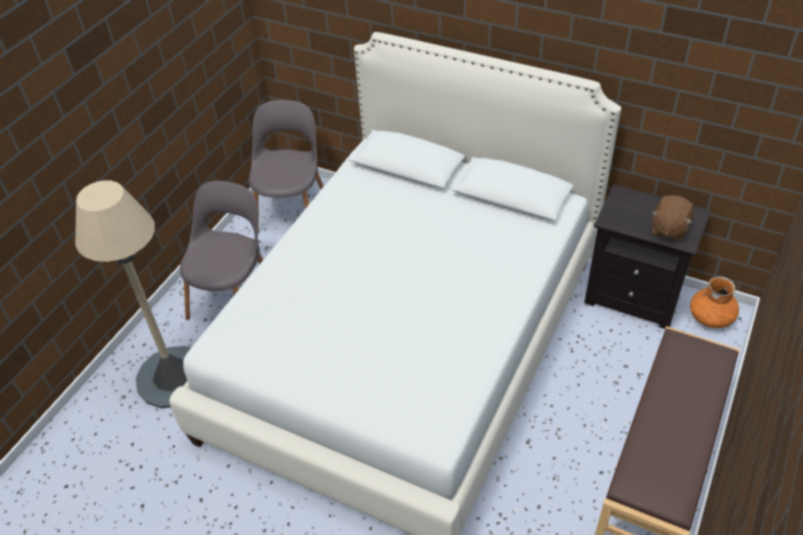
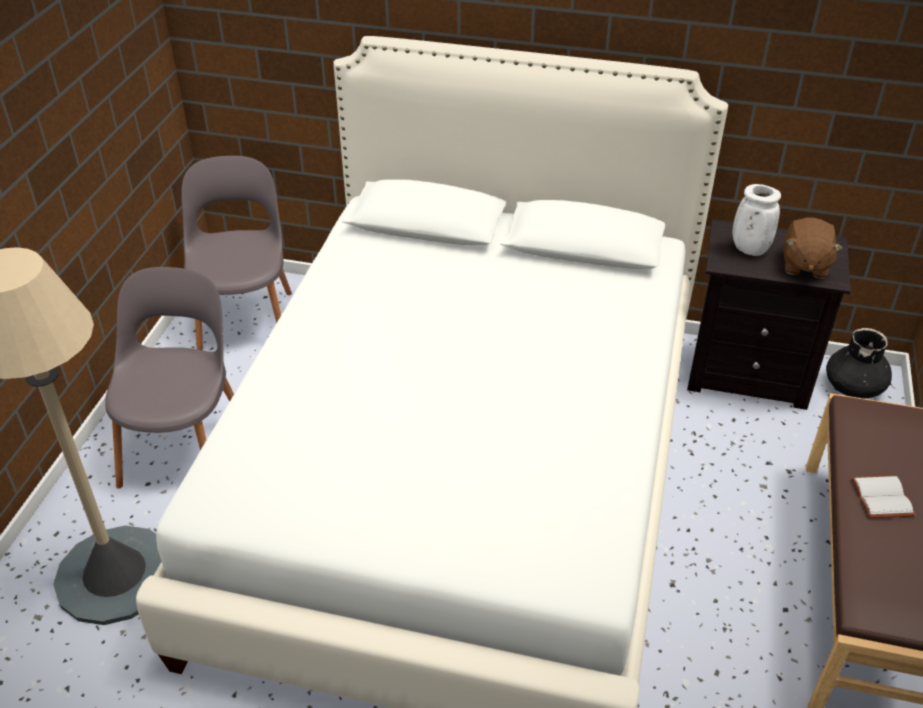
camera: 15 degrees left, 5 degrees down
(631, 211) = (748, 249): none -> white vase
(670, 408) = (879, 497): none -> white book
(711, 317) = (854, 386): orange vase -> black vase

